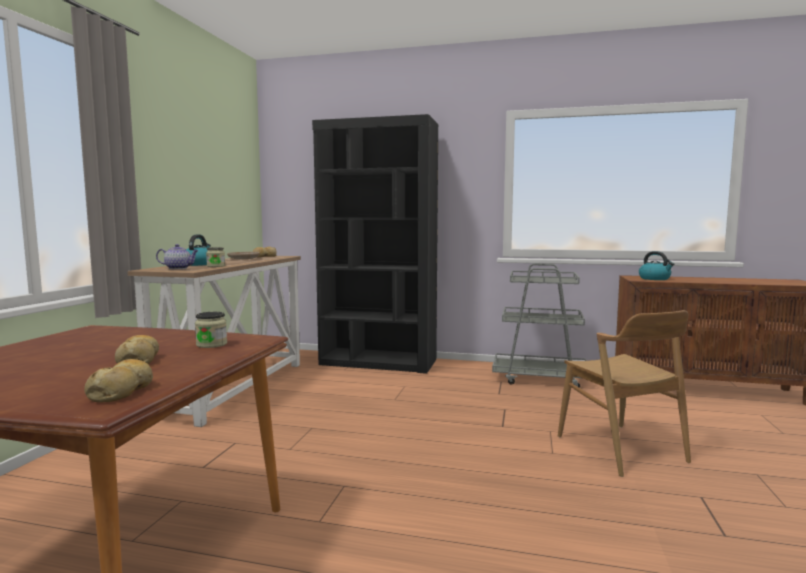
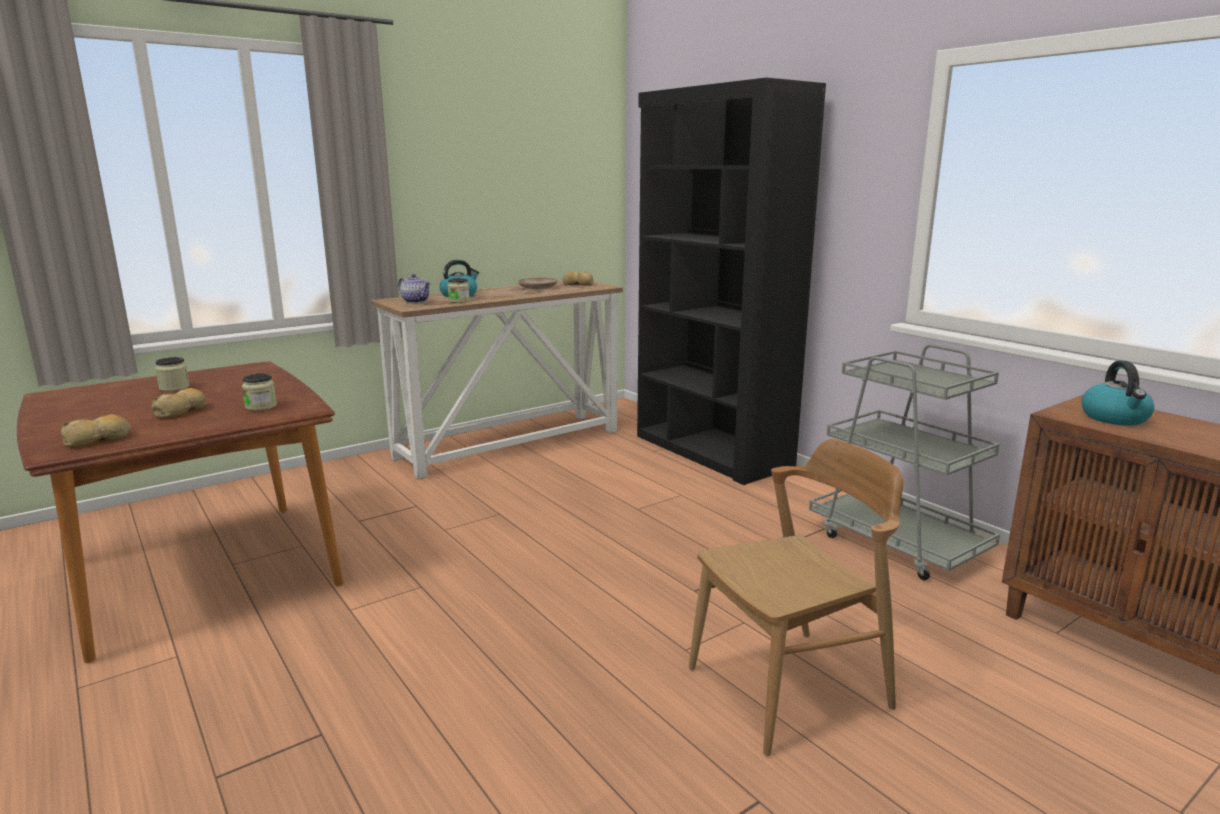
camera: 40 degrees right, 10 degrees up
(54, 351) = (174, 387): none -> jar
(620, 449) = (789, 688): brown chair -> brown chair turned 135 degrees counterclockwise

